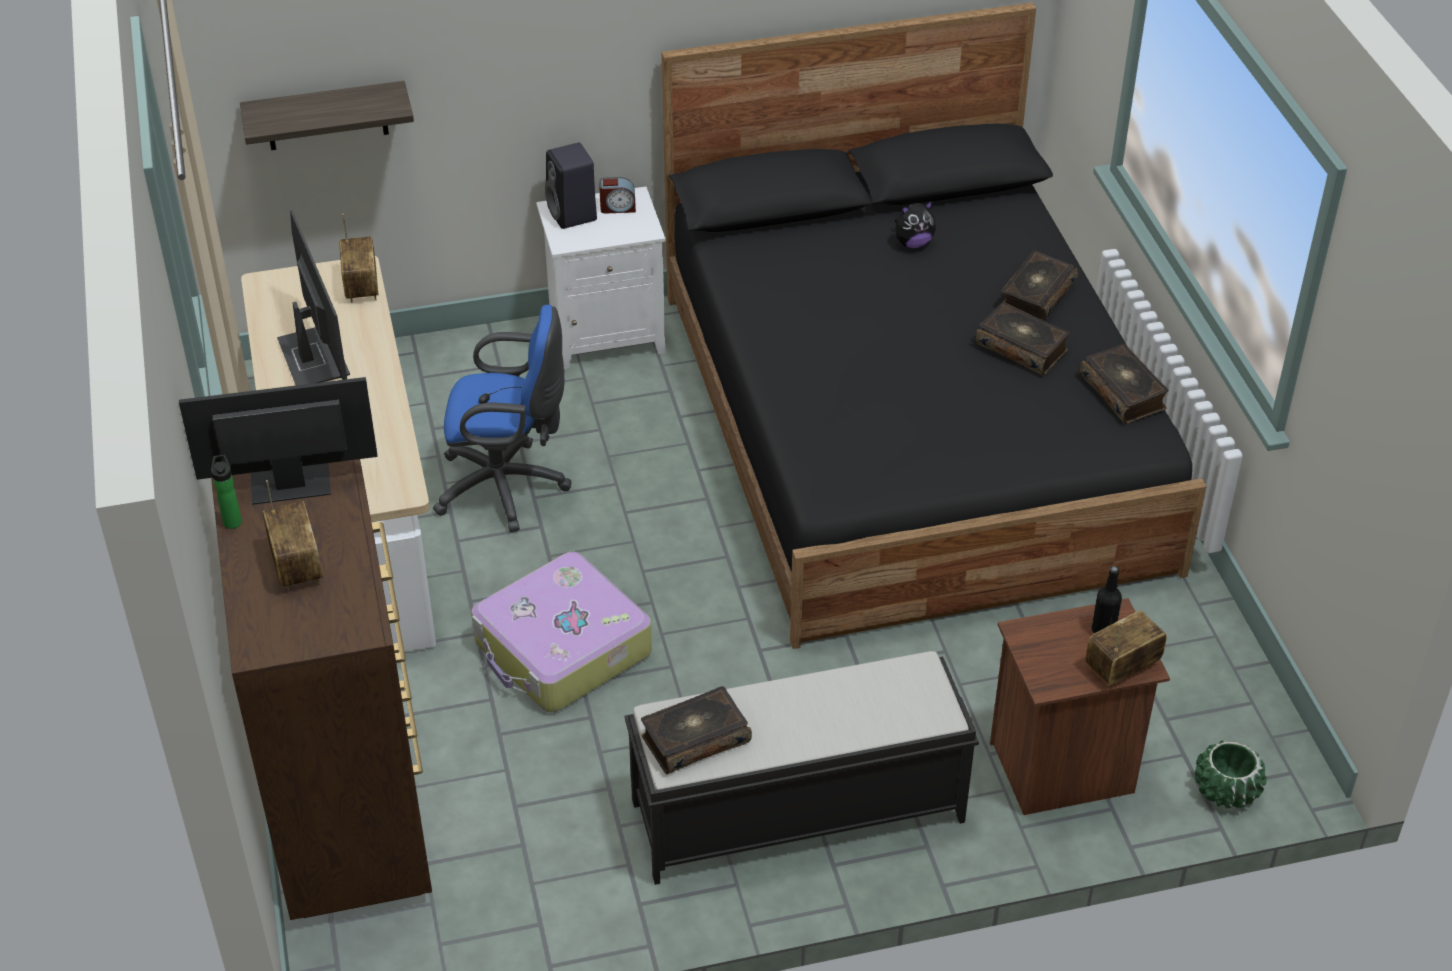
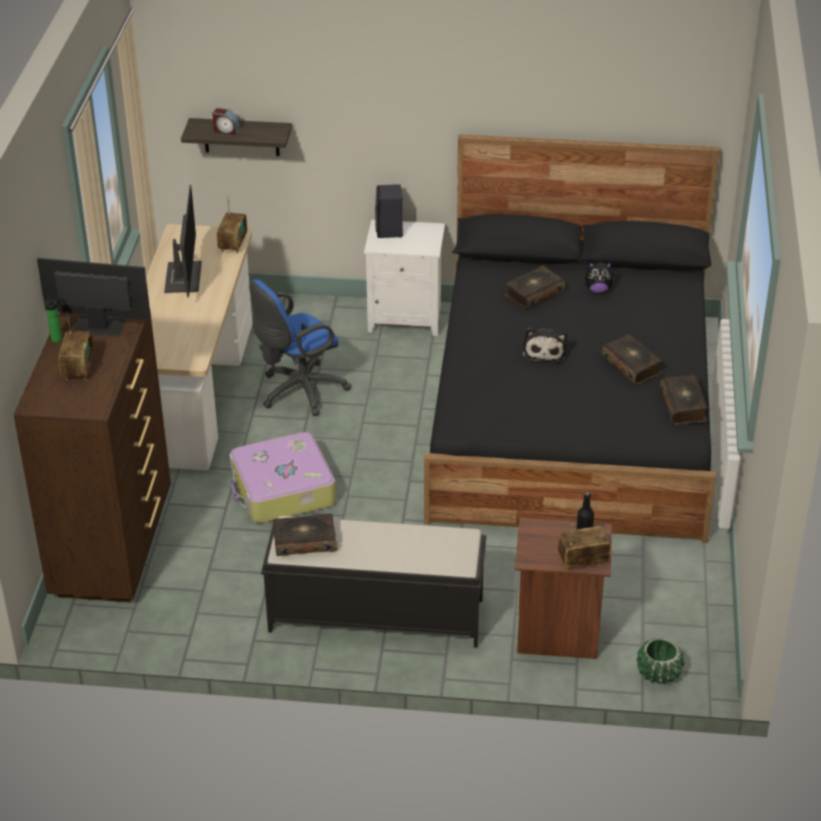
camera: 20 degrees right, 5 degrees down
(508, 487) = (298, 392): blue office chair -> blue office chair turned 120 degrees clockwise
(617, 207) = (419, 232): alarm clock -> alarm clock (226, 130)
(892, 354) = (544, 351): none -> plush toy
(1035, 296) = (660, 337): book -> book (533, 293)

